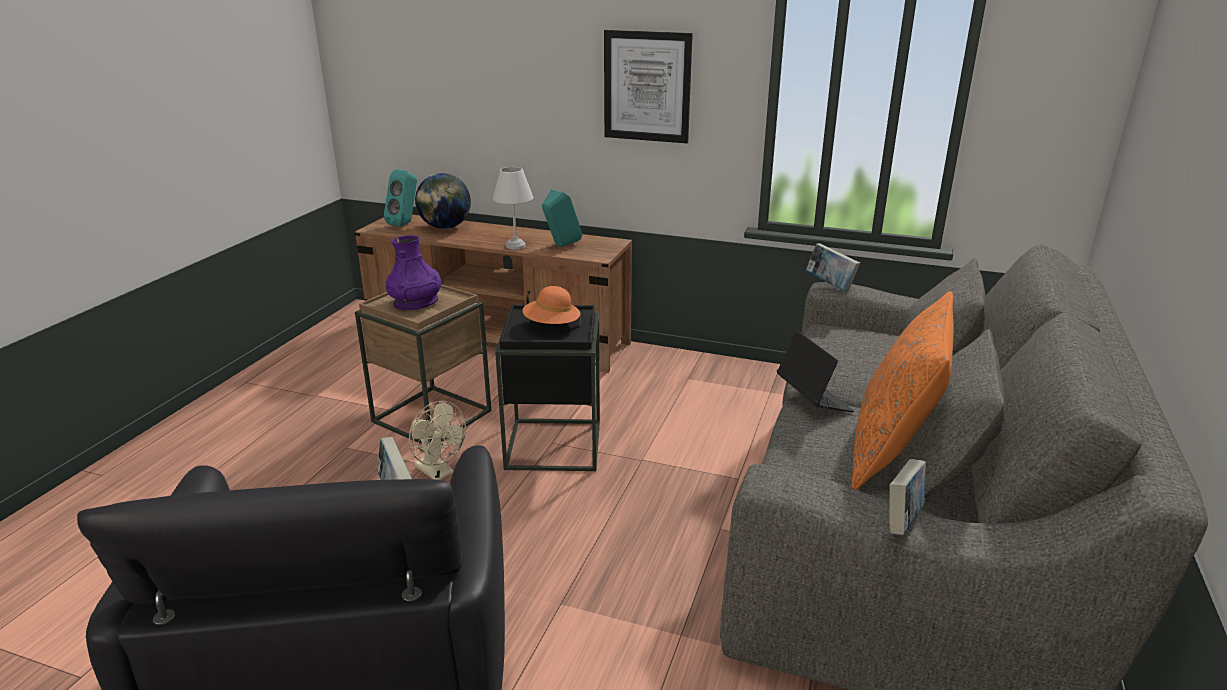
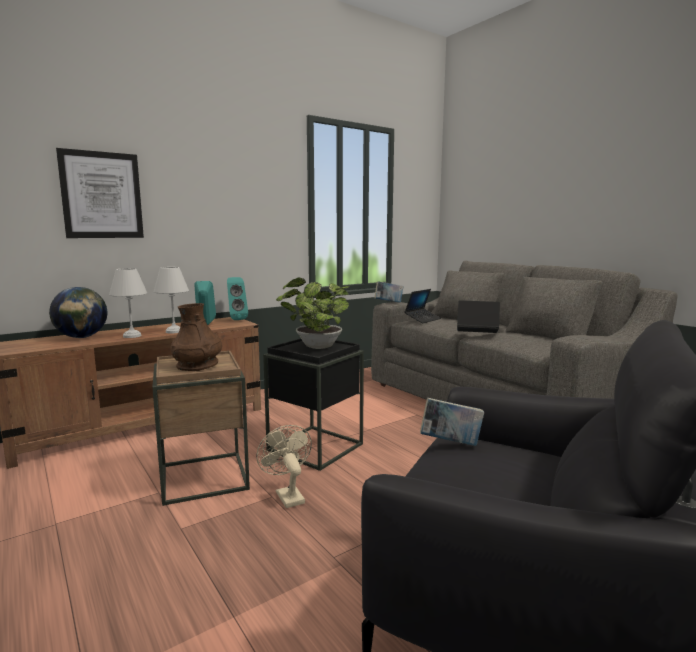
camera: 55 degrees left, 15 degrees down
(405, 223) = (32, 343): turquoise speaker -> turquoise speaker (236, 319)
(416, 303) = (197, 365): purple vase -> brown vase
(438, 472) = (287, 495): beige fan -> beige fan turned 105 degrees counterclockwise
(475, 239) = (131, 336): none -> white table lamp
(551, 325) = (316, 347): orange hat -> potted plant
(647, 86) = (238, 208): picture -> picture (102, 195)
(842, 336) = (422, 319): none -> laptop
(892, 452) = (536, 336): orange pillow -> none
(902, 521) = (613, 337): book -> none

